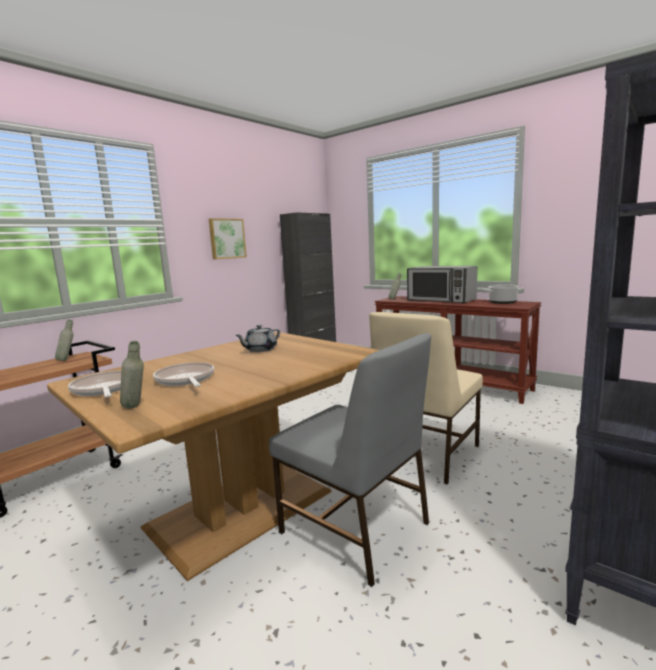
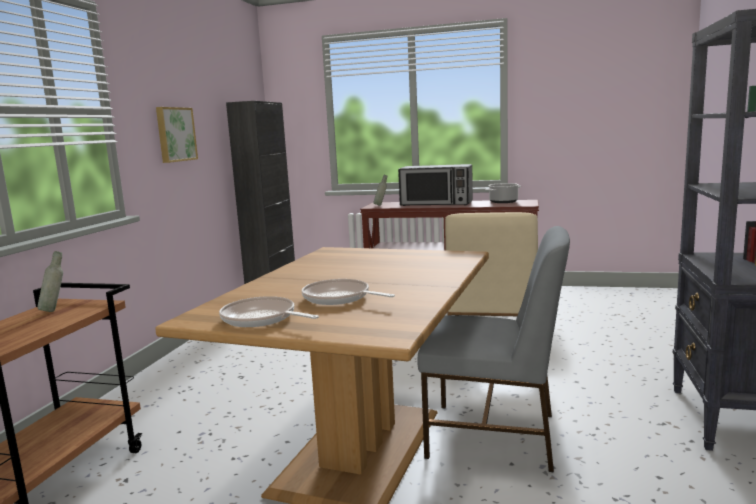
camera: 25 degrees left, 0 degrees up
(136, 408) = (352, 325): grey bottle -> none
(260, 350) = (351, 264): grey teapot -> none

